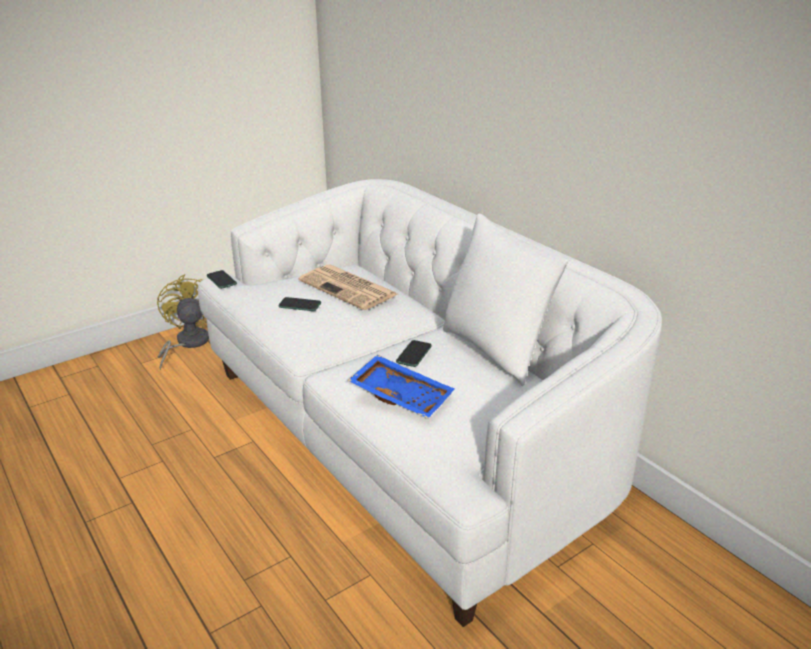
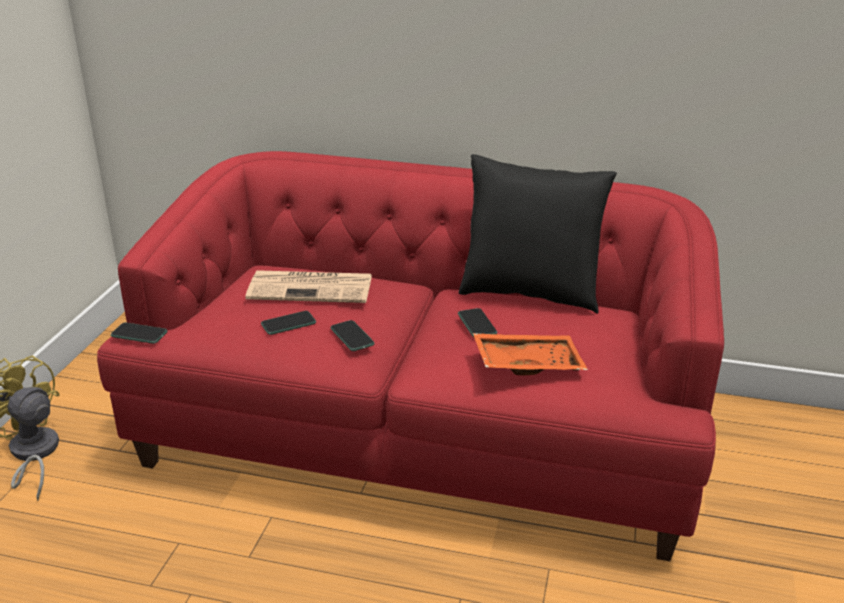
camera: 40 degrees left, 0 degrees up
(323, 328) = (352, 336): none -> phone
(402, 395) = (527, 363): blue tray -> orange tray
(404, 437) = (421, 434): white sofa -> red sofa
(495, 350) = (529, 293): white pillow -> black pillow

